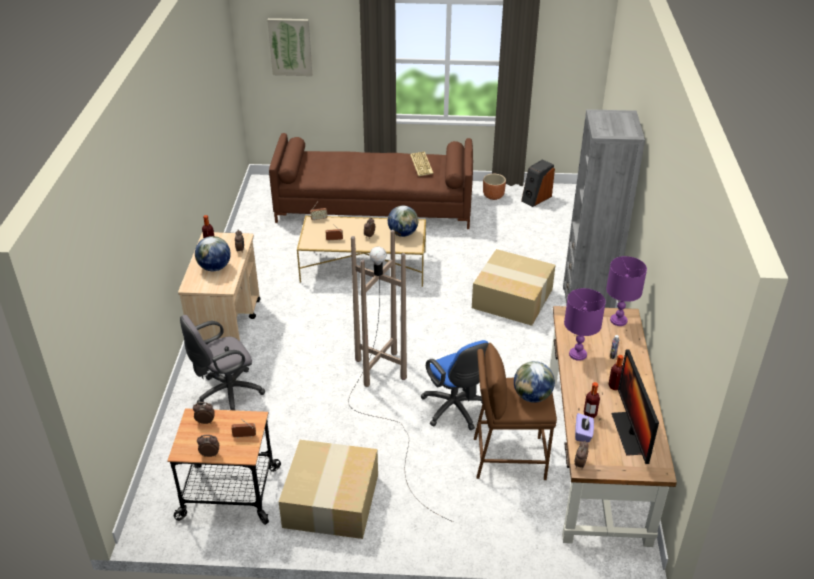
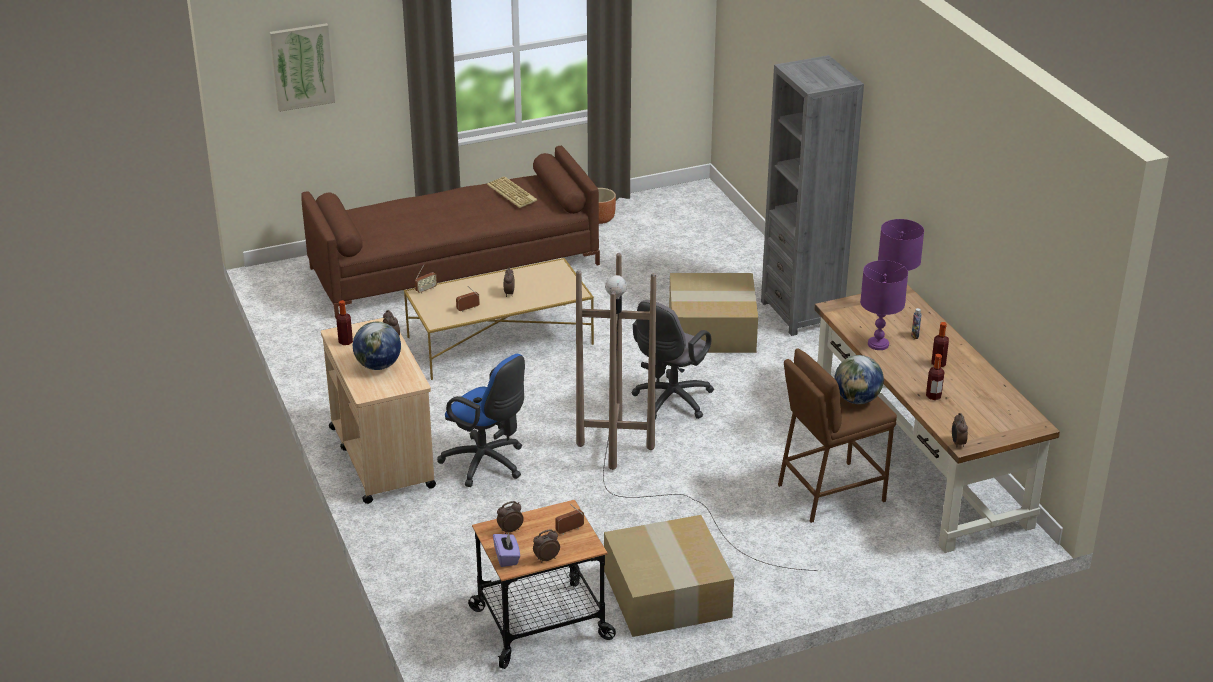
camera: 25 degrees left, 5 degrees down
(226, 393) = (445, 526): grey office chair -> grey office chair (670, 402)
(403, 233) = (549, 281): globe -> none
(455, 410) = (736, 464): blue office chair -> blue office chair (487, 464)
(536, 198) = (655, 209): speaker -> none
(583, 434) = (940, 415): purple tissue box -> purple tissue box (507, 557)
(631, 433) = (986, 401): monitor -> none

